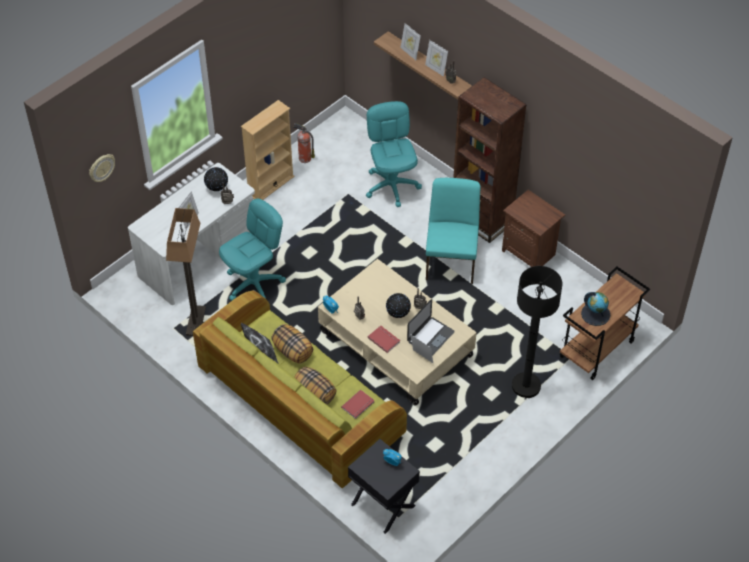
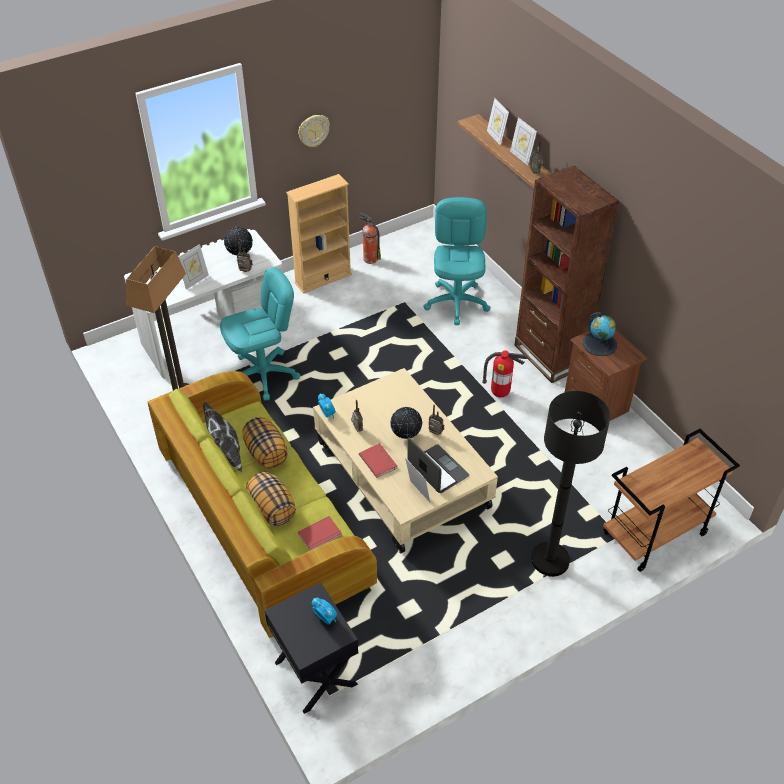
camera: 15 degrees right, 5 degrees down
(101, 168) = (93, 192): wall clock -> wall clock (313, 130)
(430, 336) = (437, 469): laptop -> laptop turned 90 degrees counterclockwise
(451, 260) = (500, 394): turquoise chair -> fire extinguisher
(595, 314) = (657, 483): globe -> globe (599, 344)

